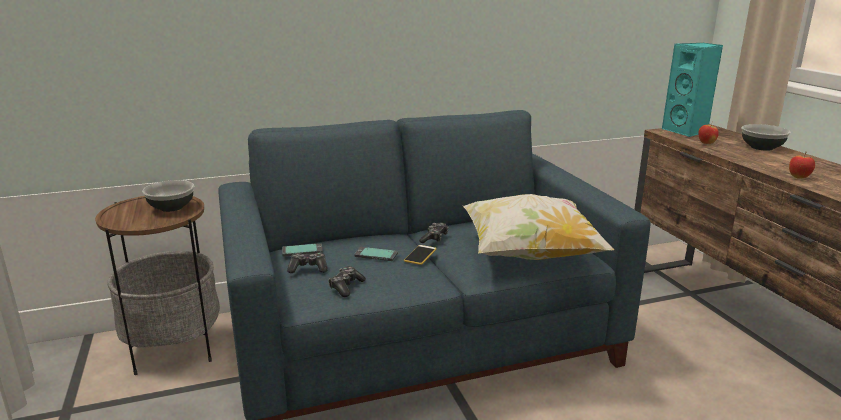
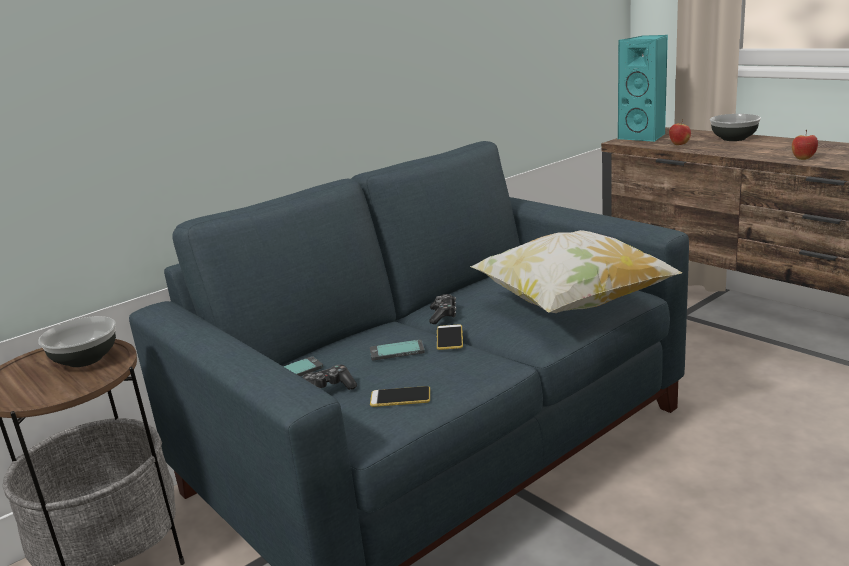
camera: 20 degrees left, 0 degrees up
(346, 287) = (400, 397): game controller -> phone

